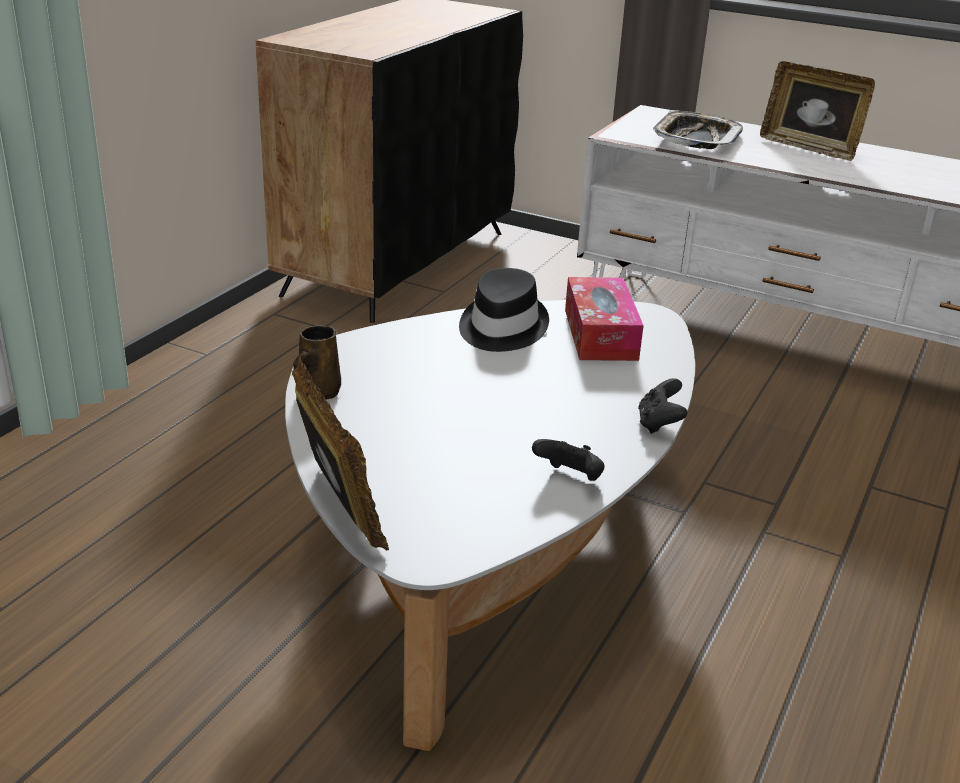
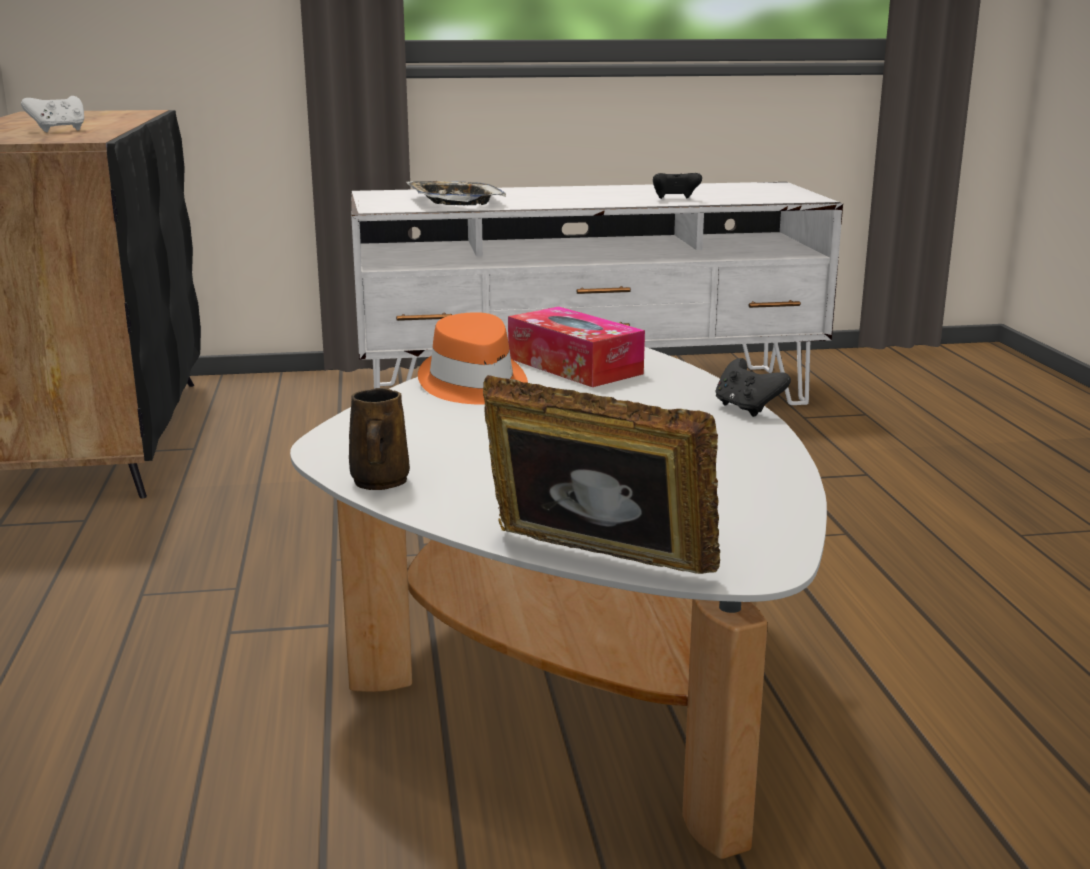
camera: 35 degrees left, 10 degrees down
(378, 35) = (59, 130): none -> white game controller
(501, 328) = (473, 385): black hat -> orange hat
(570, 478) = (754, 466): black game controller -> black game controller (675, 199)
(809, 148) = (561, 193): picture frame -> none

